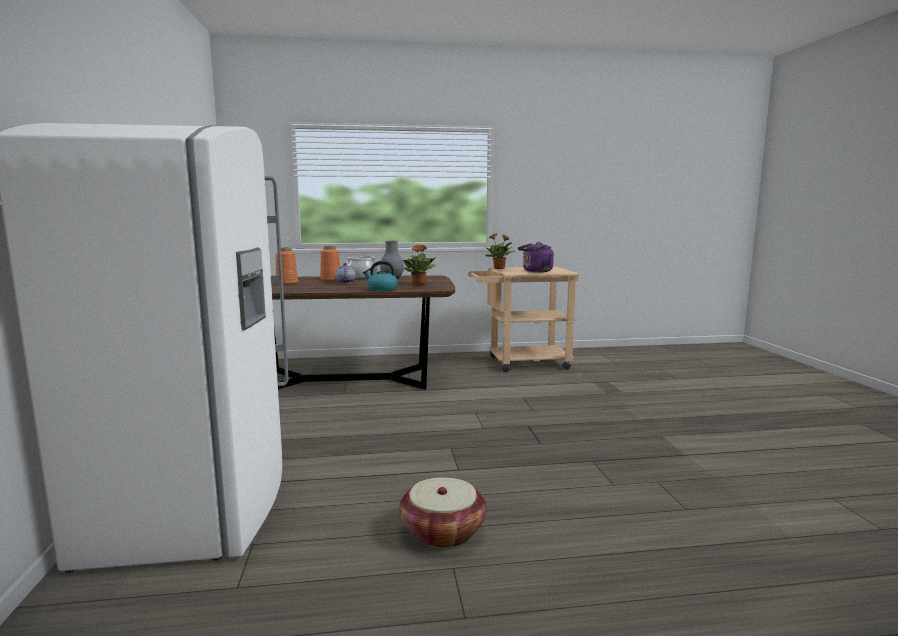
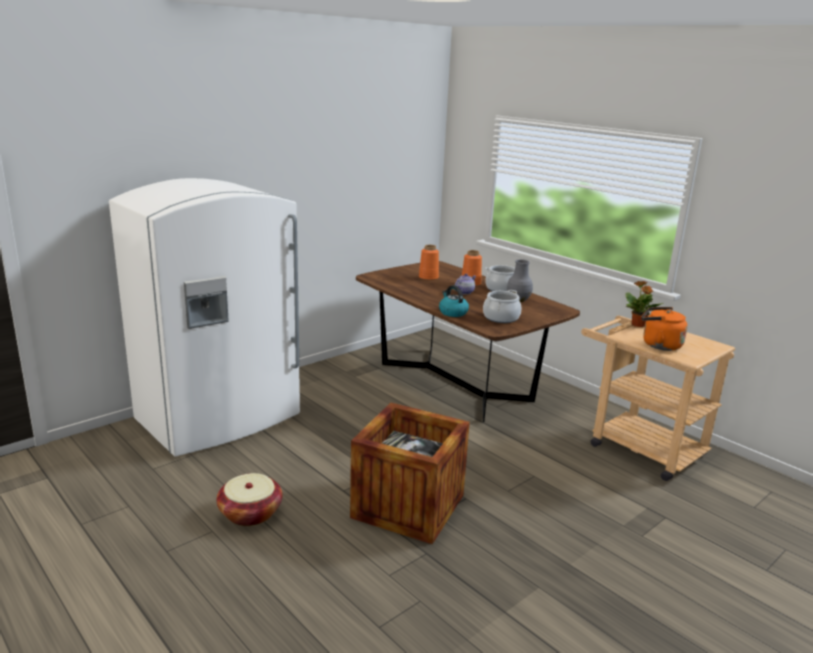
camera: 55 degrees right, 10 degrees up
(419, 285) = (501, 318): potted plant -> cooking pot
(516, 449) = (408, 506): none -> crate
(536, 271) = (658, 345): purple kettle -> orange kettle

